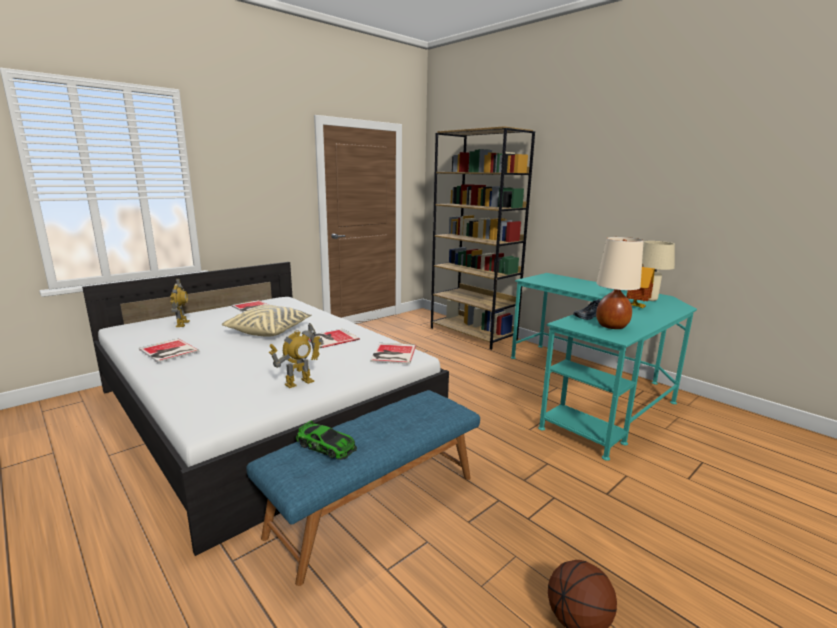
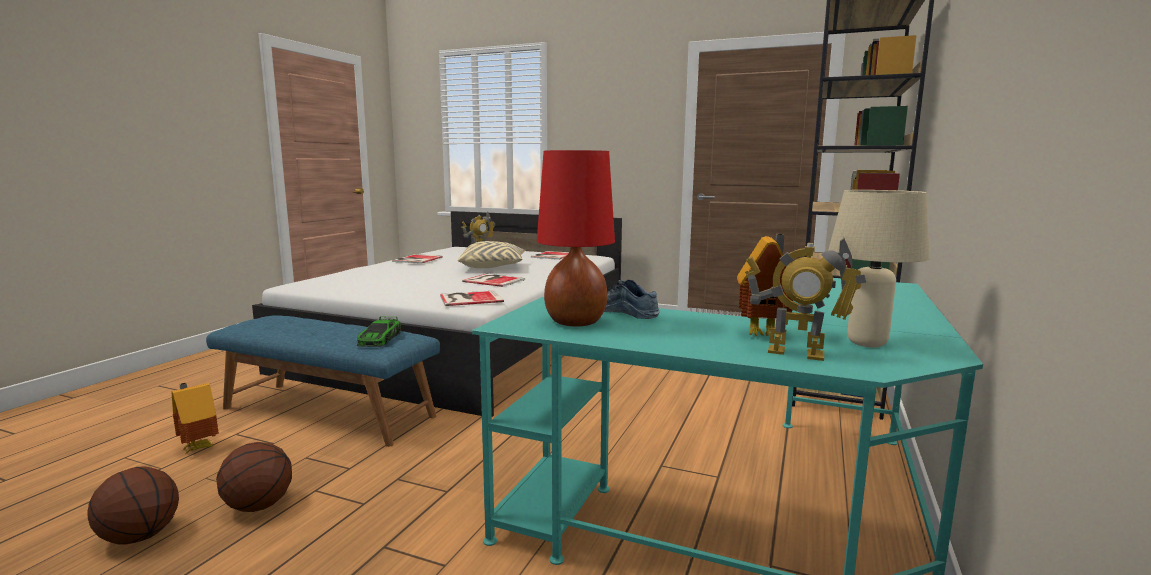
camera: 65 degrees right, 5 degrees down
(299, 382) = (375, 289): toy robot -> toy robot (796, 353)
(326, 446) = (288, 323): toy car -> toy car (380, 339)
(406, 598) = (198, 448): none -> toy house
(544, 549) = (257, 506): none -> basketball
(611, 326) = (575, 321): beige table lamp -> red table lamp

